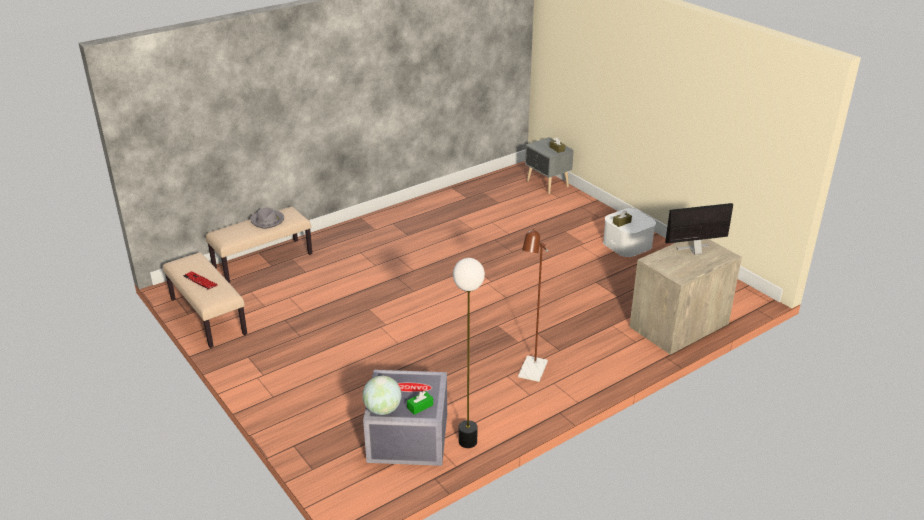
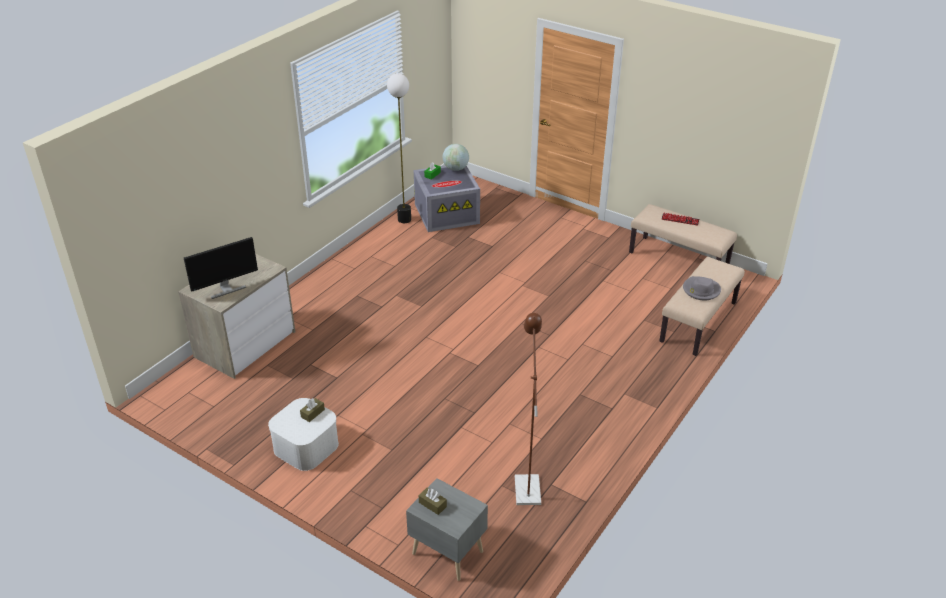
camera: 160 degrees right, 5 degrees up
(531, 373) = (375, 271): brown floor lamp -> brown floor lamp (526, 484)

